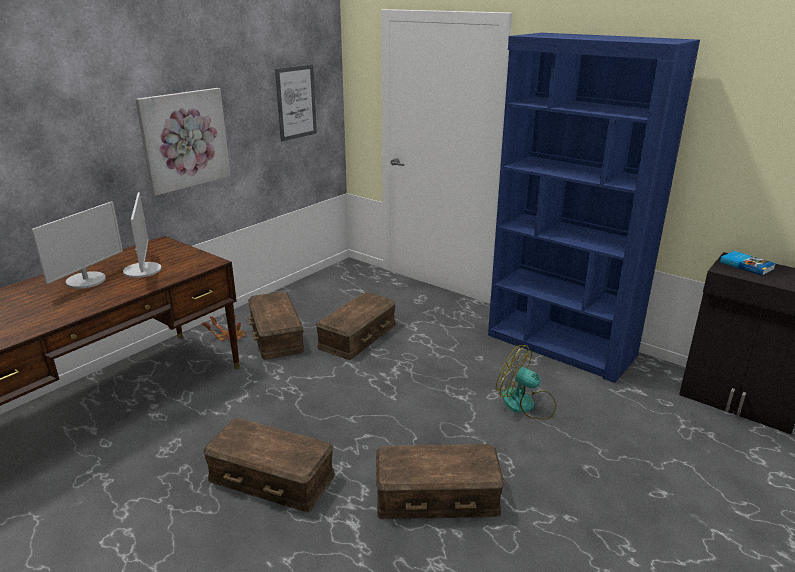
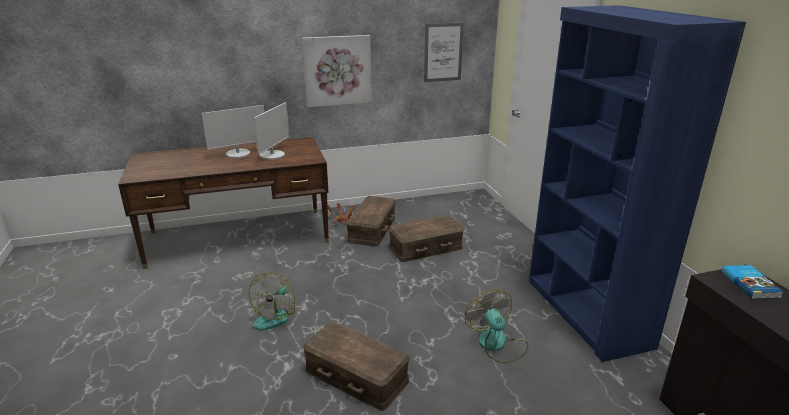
camera: 35 degrees right, 0 degrees up
(272, 476) = (275, 316): brown storage box -> fan

